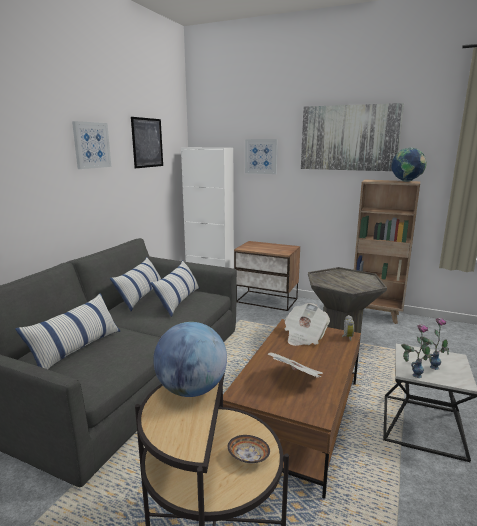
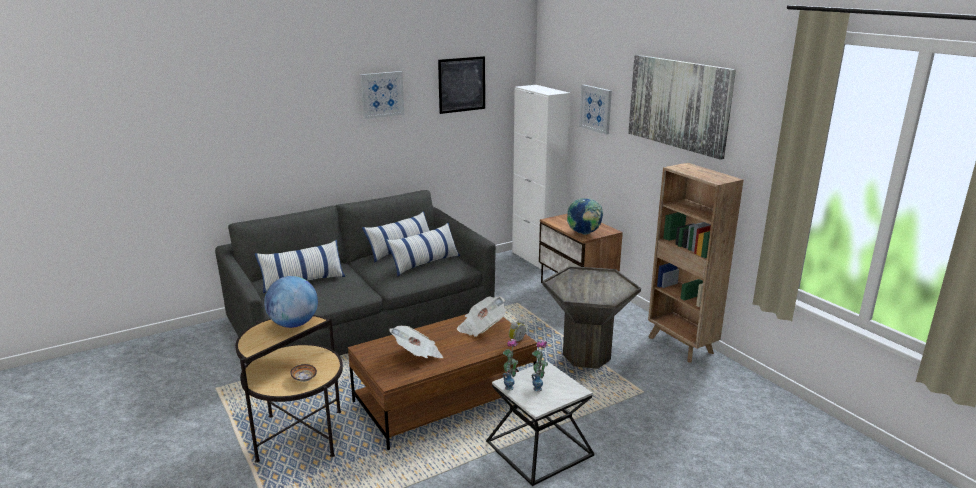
camera: 35 degrees right, 5 degrees up
(406, 181) = (717, 177): globe -> globe (584, 233)

